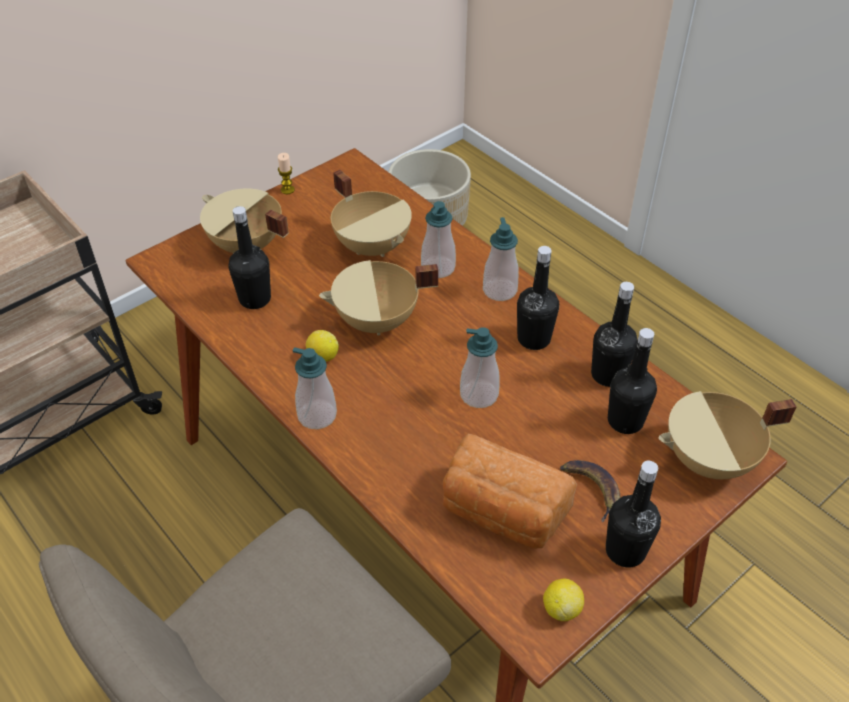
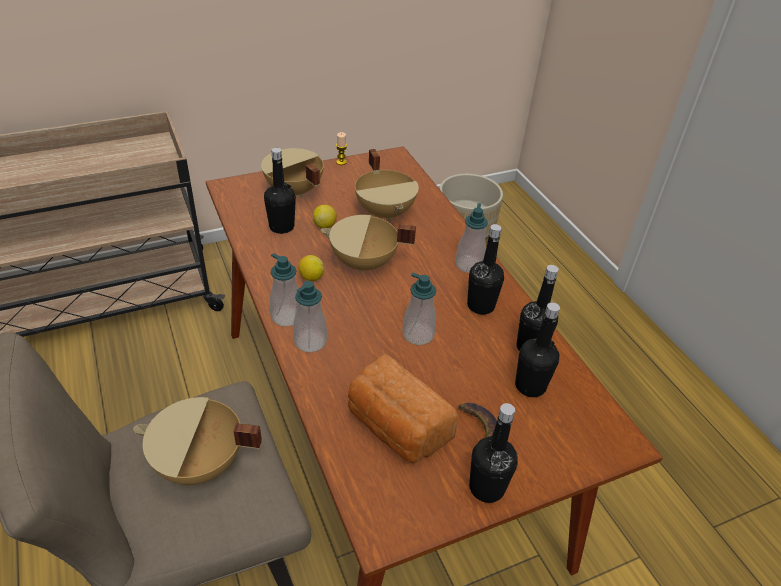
camera: 15 degrees right, 5 degrees down
(438, 268) = (428, 238): soap dispenser -> soap dispenser (310, 341)
(561, 609) = (411, 517): lemon -> lemon (325, 225)
(709, 461) = (591, 437): beige cooking pot -> beige cooking pot (199, 465)

